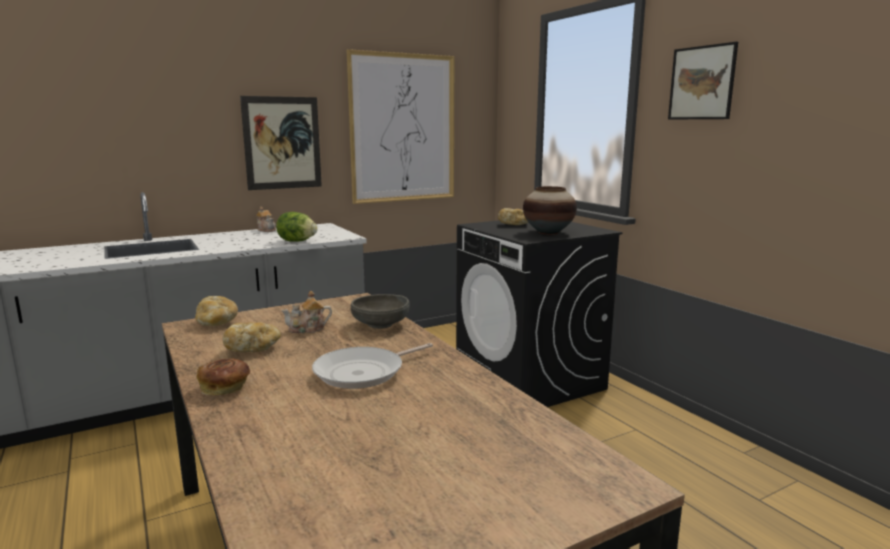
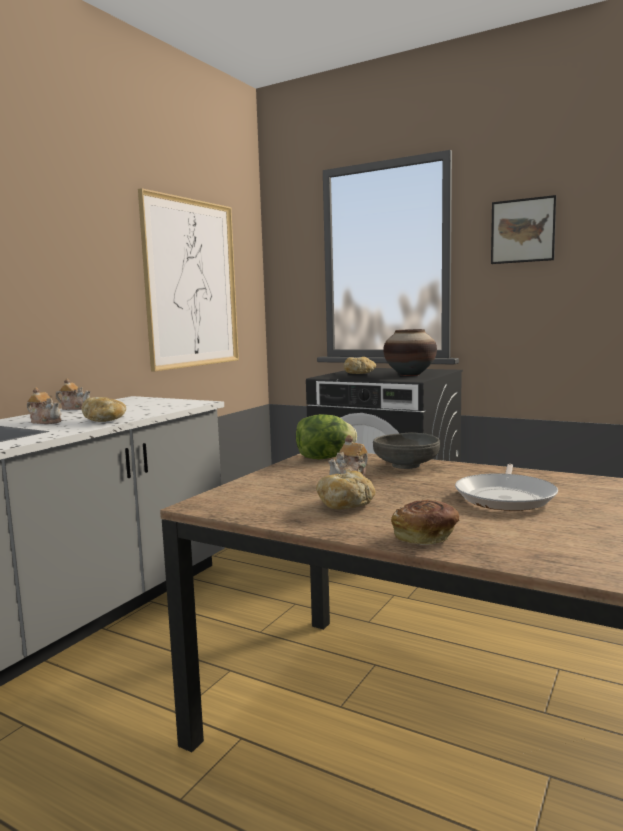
camera: 30 degrees left, 5 degrees down
(217, 323) = (232, 496): bread -> bread (105, 421)
(219, 240) = (46, 422): none -> teapot
(282, 143) = (79, 297): picture -> none
(297, 241) = (154, 411): lettuce -> lettuce (324, 458)

